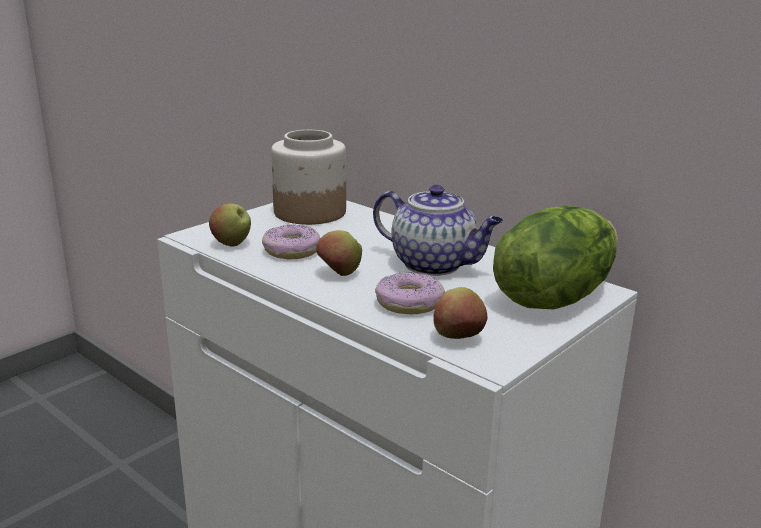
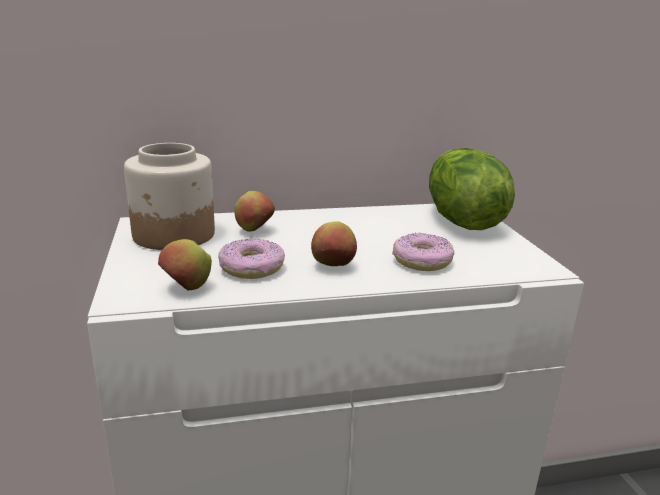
camera: 55 degrees left, 0 degrees up
(435, 265) = (363, 231): teapot -> none
(458, 339) = (499, 266): apple -> apple (254, 230)

